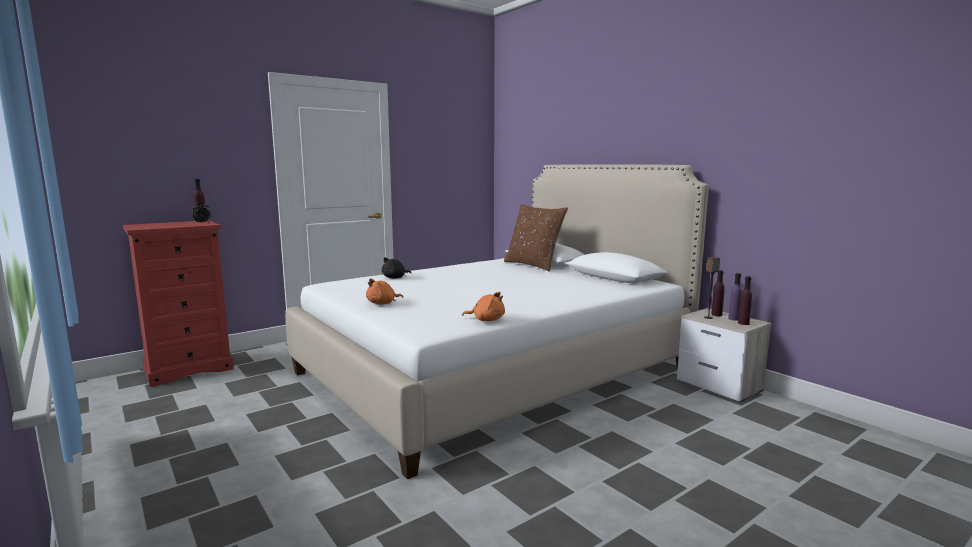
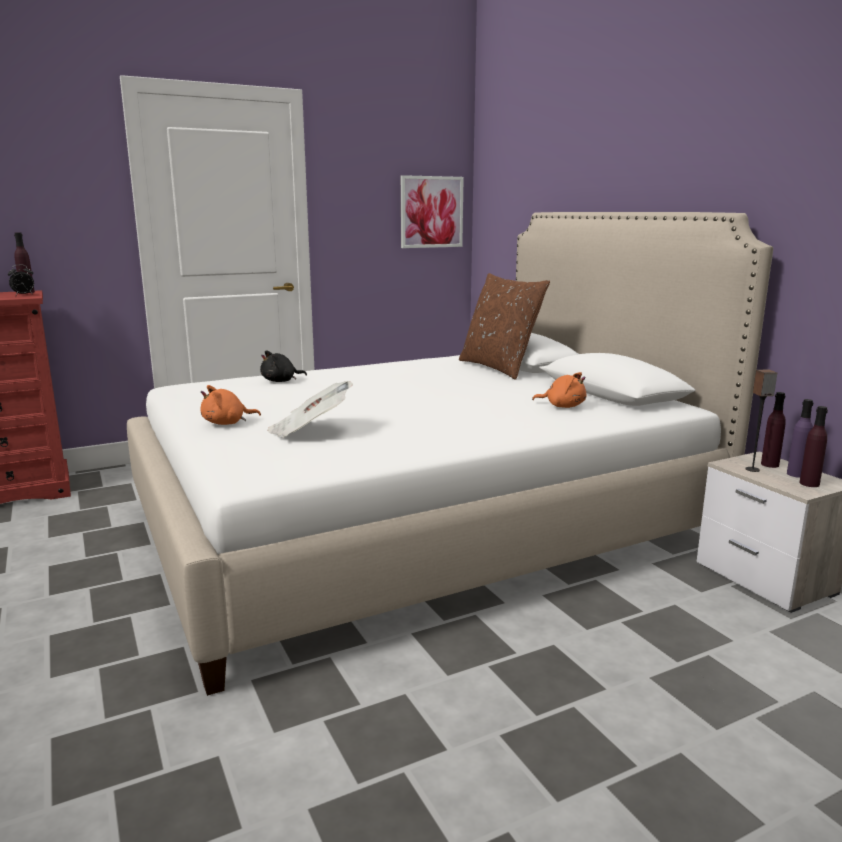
camera: 10 degrees right, 5 degrees up
(443, 305) = (309, 431): none -> newspaper
(468, 164) = (431, 212): none -> picture
(486, 320) = (354, 460): orange plush toy -> orange plush toy (562, 406)

